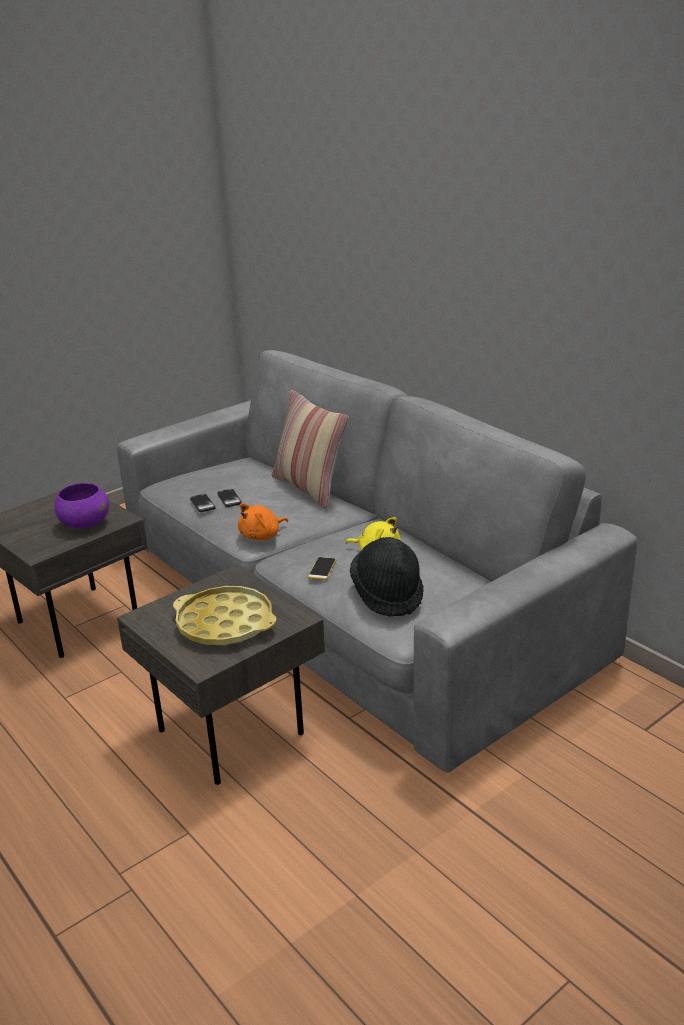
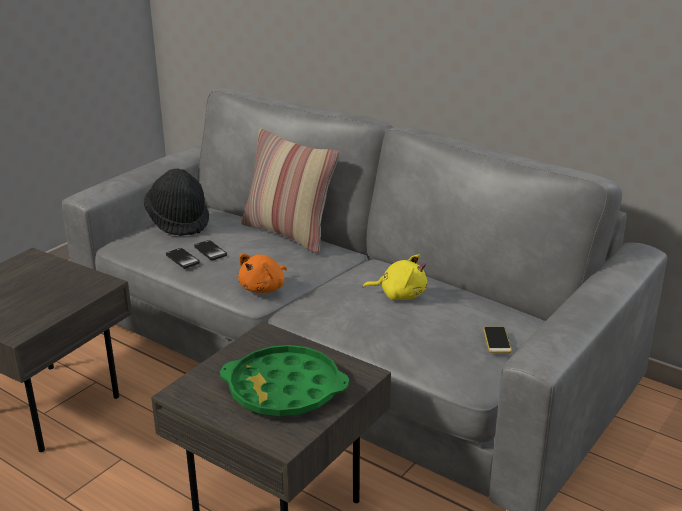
camera: 15 degrees left, 0 degrees up
(85, 524) = (60, 292): purple bowl -> none
(225, 624) = (284, 390): yellow tray -> green tray
(322, 569) = (352, 317): phone -> phone (497, 340)
(388, 594) = (436, 337): black hat -> black hat (179, 221)

